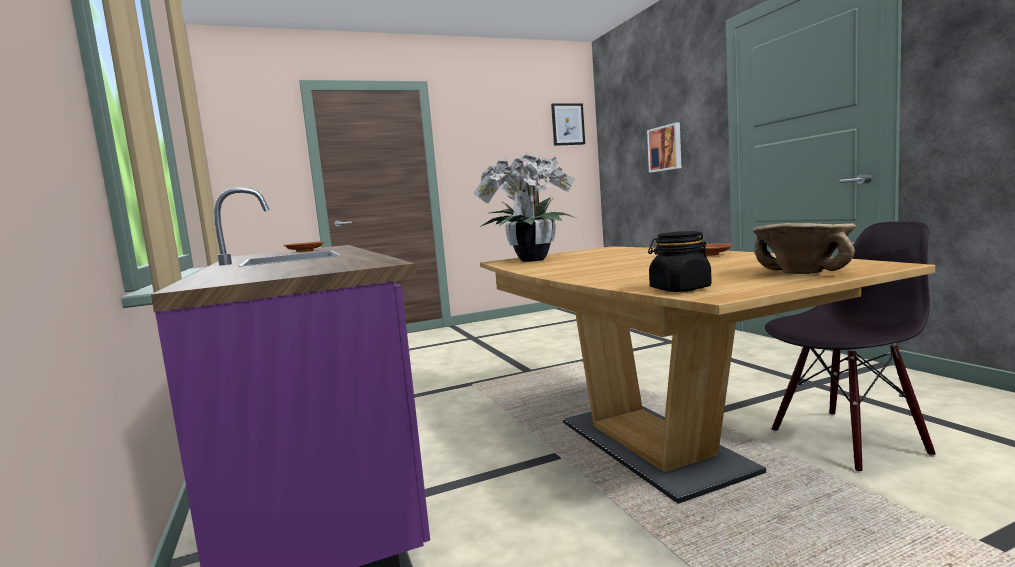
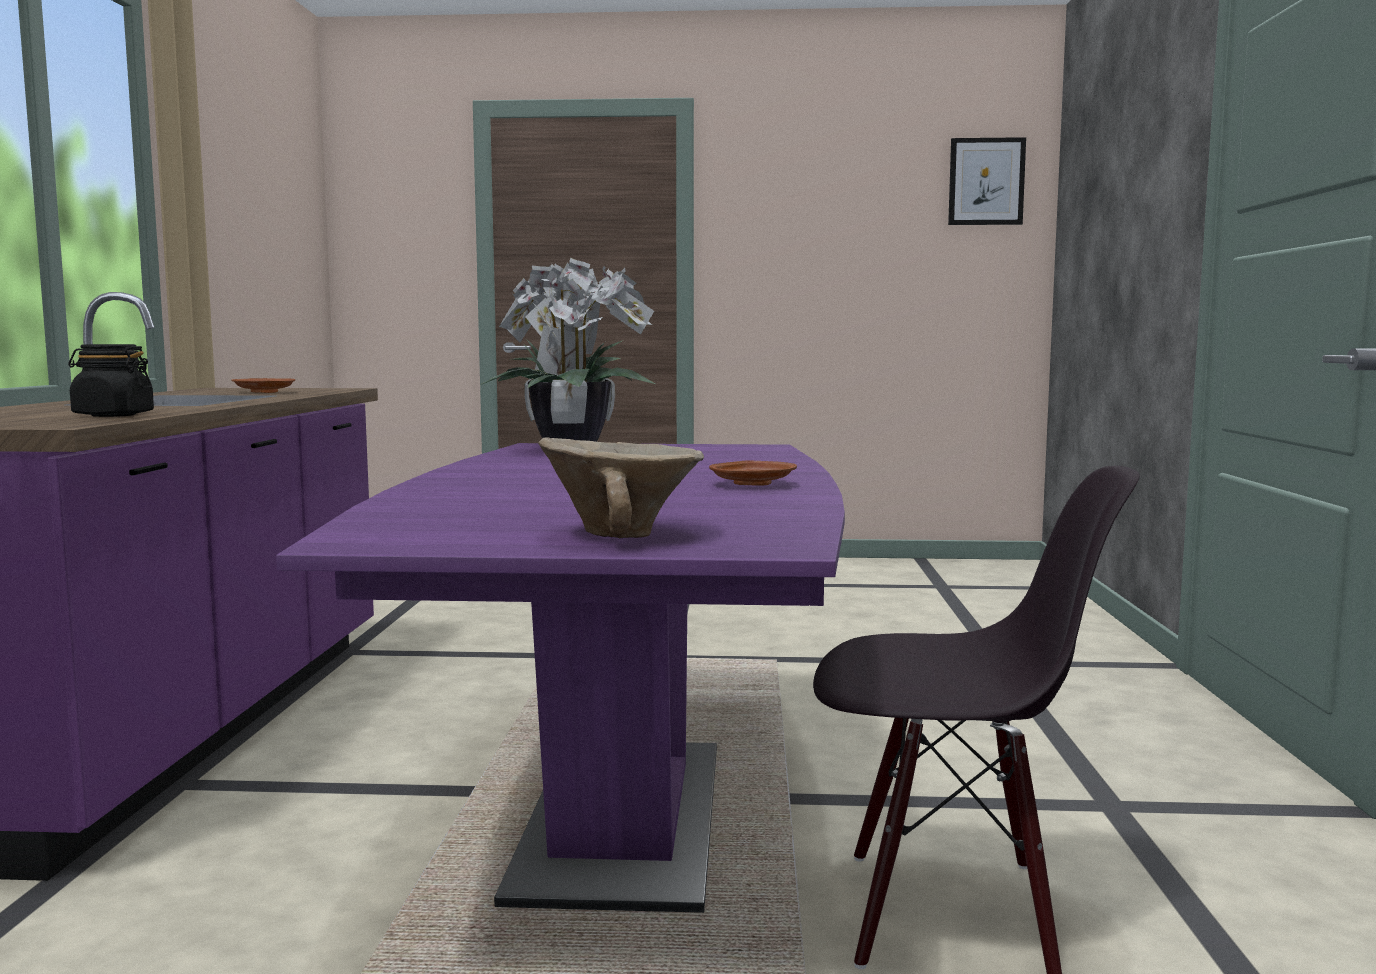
camera: 25 degrees right, 0 degrees up
(651, 445) = (623, 818): brown dining table -> purple dining table
(665, 148) = (1129, 246): picture -> none
(679, 289) = (380, 526): black jar -> black jar (113, 415)

